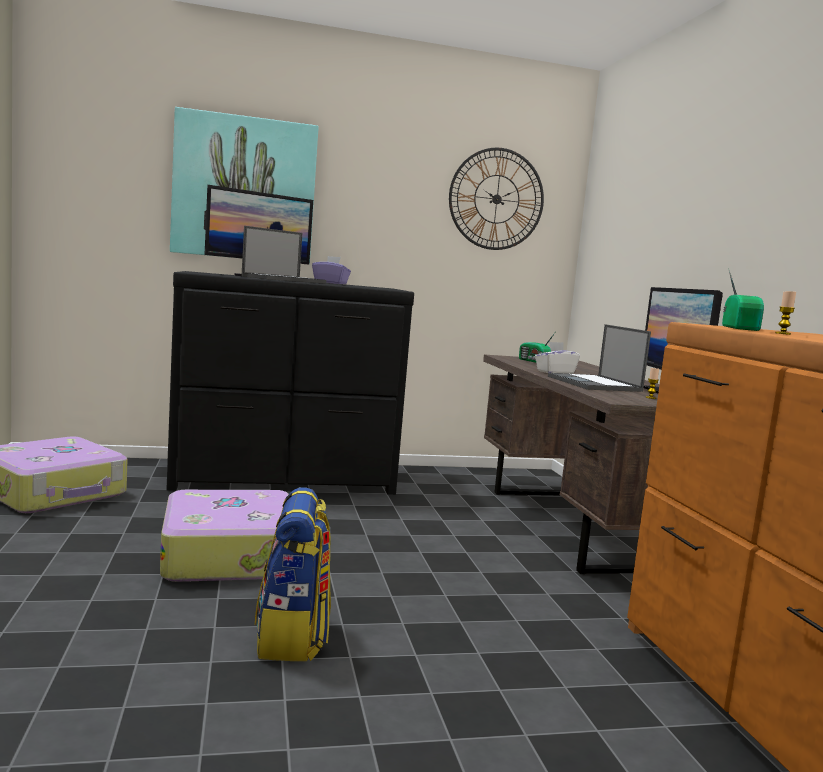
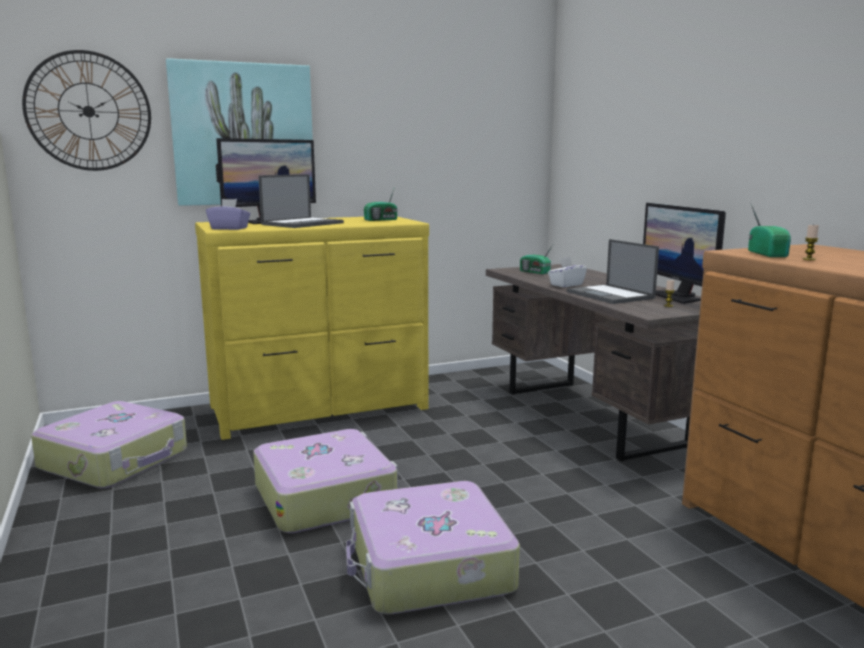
camera: 10 degrees left, 5 degrees up
(284, 478) = (320, 408): black dresser -> yellow dresser
(293, 637) = (428, 566): backpack -> suitcase
(330, 283) = (341, 219): purple tissue box -> purple tissue box (229, 228)
(371, 287) = (382, 220): none -> radio
(496, 199) = (477, 121): wall clock -> wall clock (88, 111)

